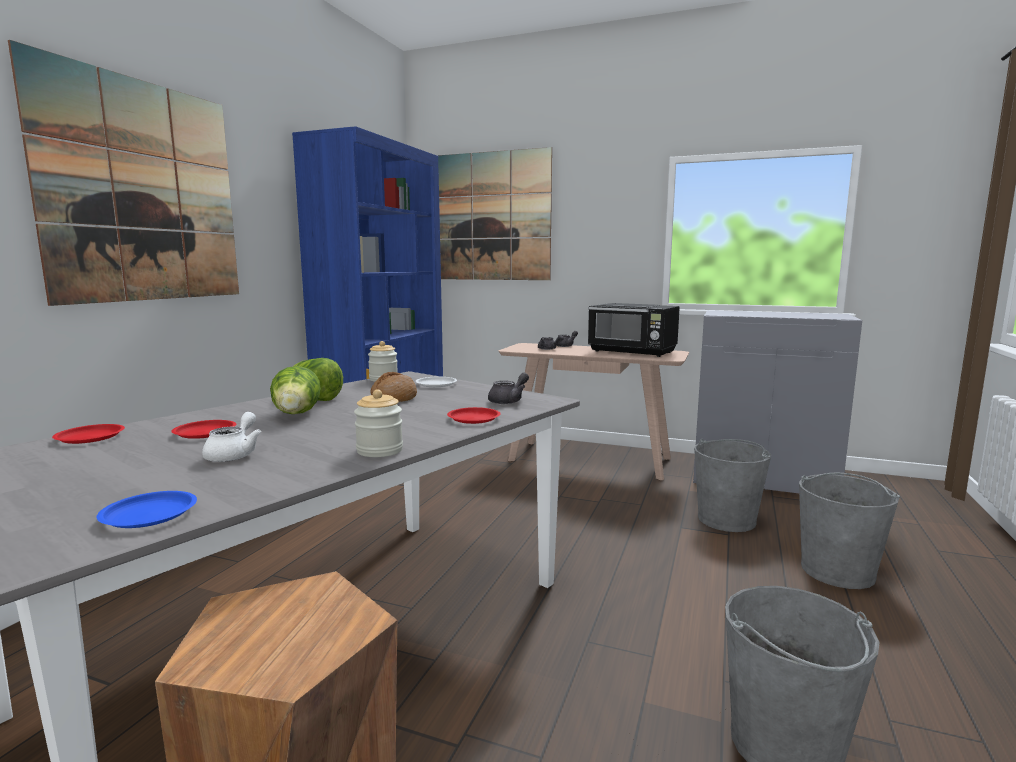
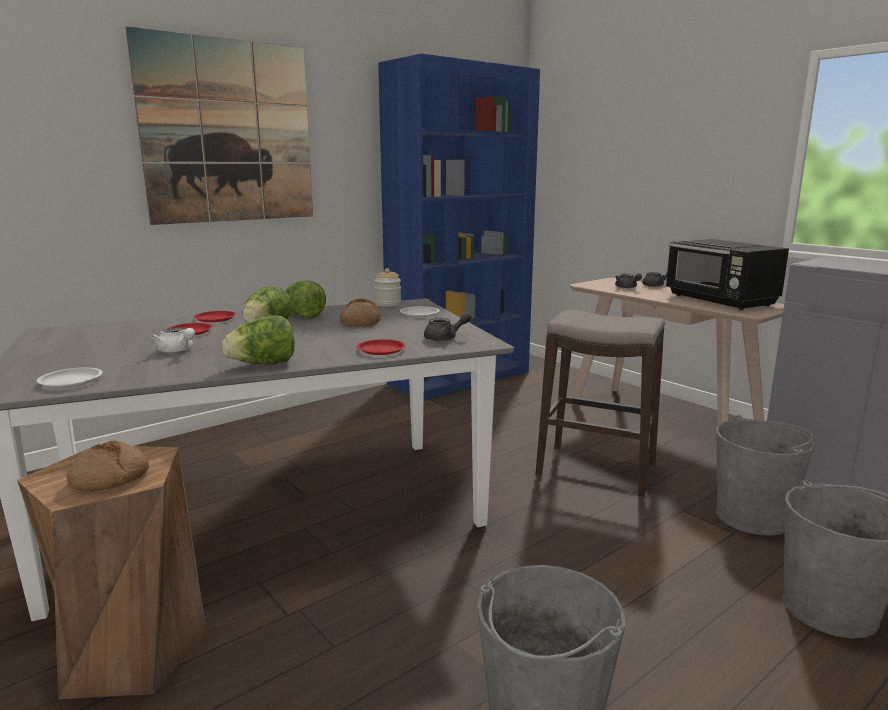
camera: 30 degrees right, 5 degrees up
(90, 437) = (128, 325): red plate -> red plate (215, 319)
(150, 514) = (71, 381): blue plate -> white plate
(234, 454) = (177, 351): white teapot -> white teapot turned 90 degrees clockwise
(310, 633) = (110, 479): none -> bread
(379, 450) = (263, 364): jar -> lettuce
(492, 217) = (602, 133): picture -> none
(587, 512) = (595, 471): none -> stool

